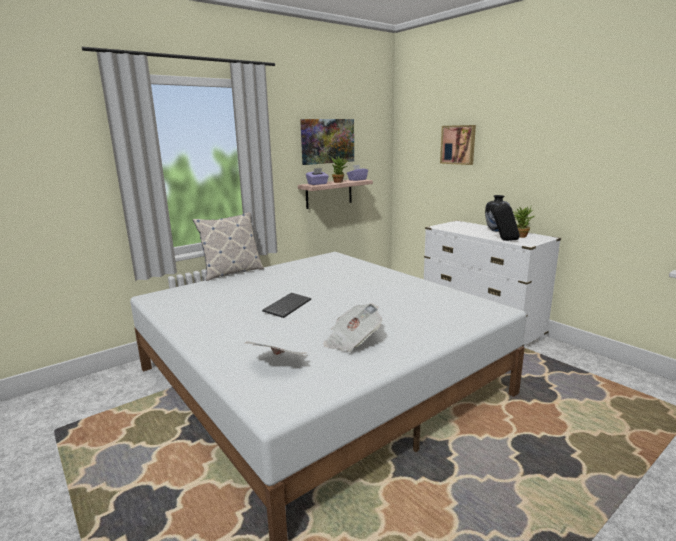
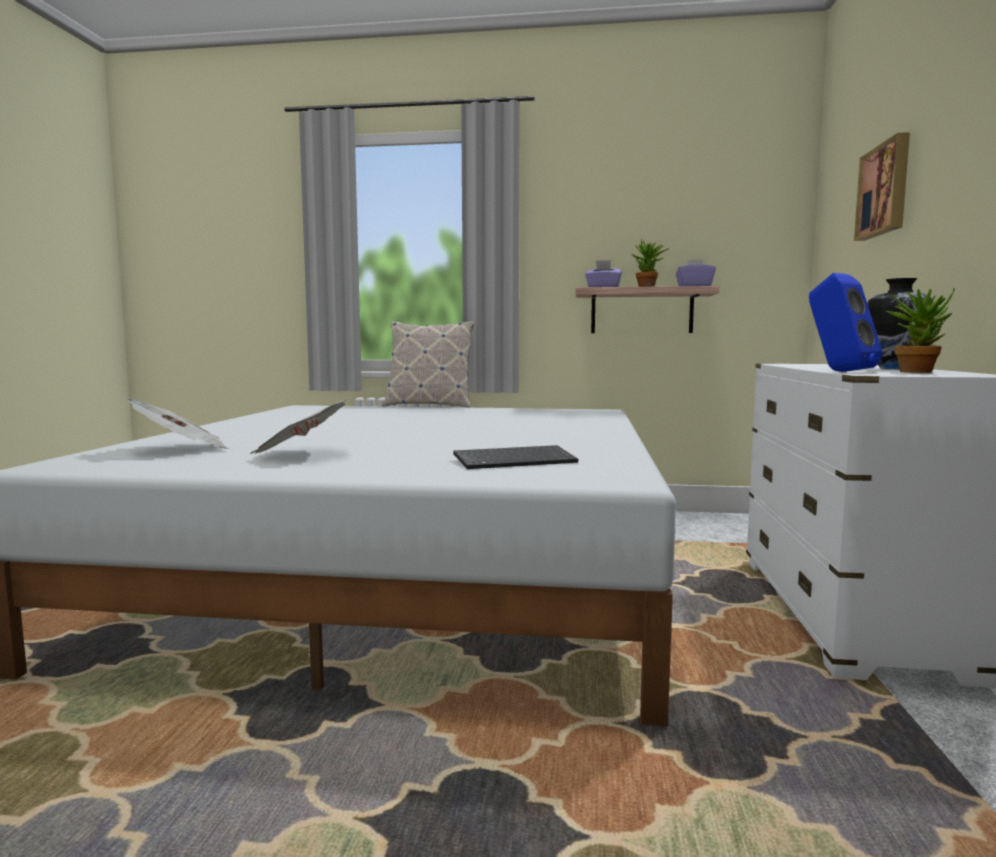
camera: 45 degrees right, 10 degrees down
(287, 306) = (368, 427): keyboard -> keyboard (515, 460)
(327, 141) = (644, 219): picture -> none
(504, 240) = (838, 371): black speaker -> blue speaker

